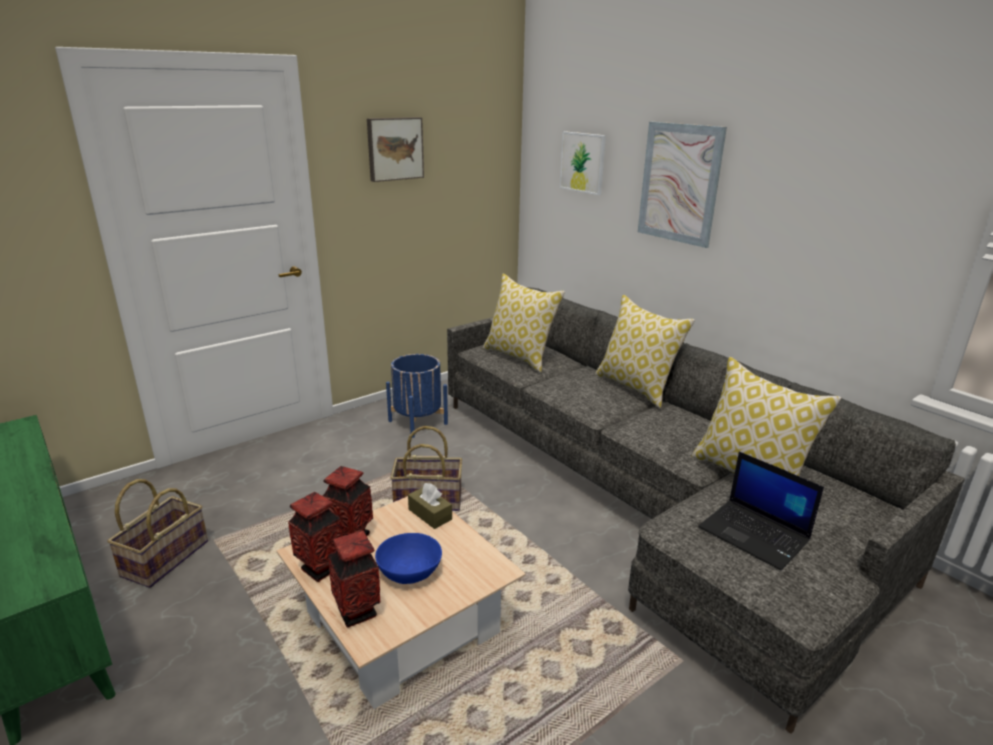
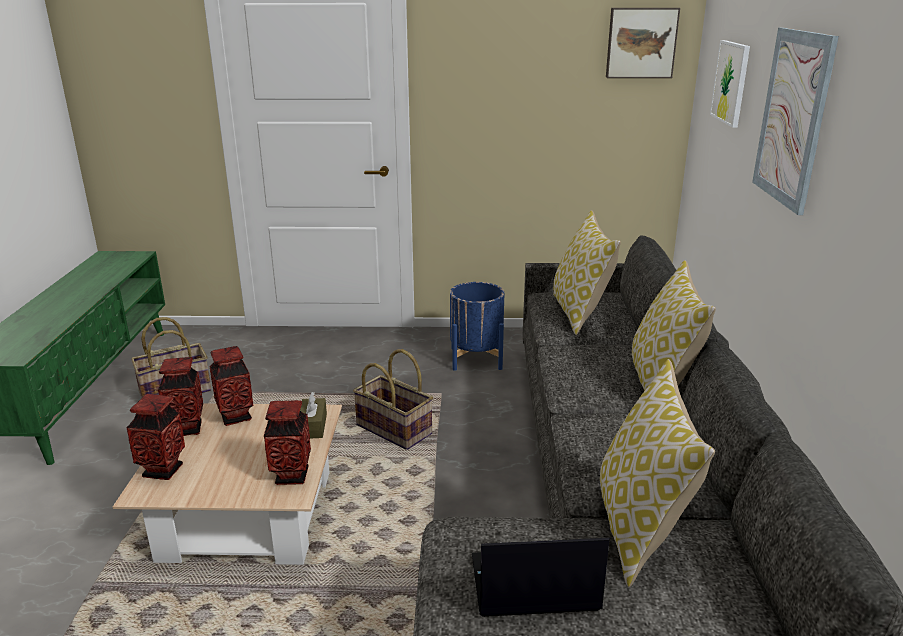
camera: 40 degrees right, 0 degrees up
(394, 148) = (510, 53): picture -> picture (641, 43)
(409, 572) = (234, 461): blue bowl -> none
(474, 558) = (291, 476): none -> vase
(755, 534) = (532, 584): laptop -> laptop turned 90 degrees clockwise

